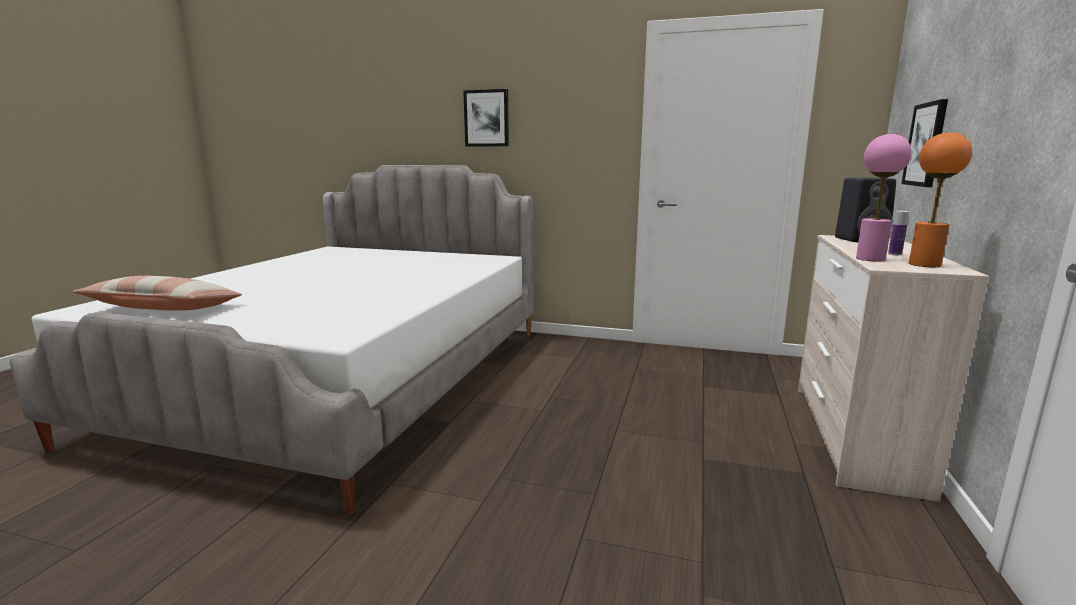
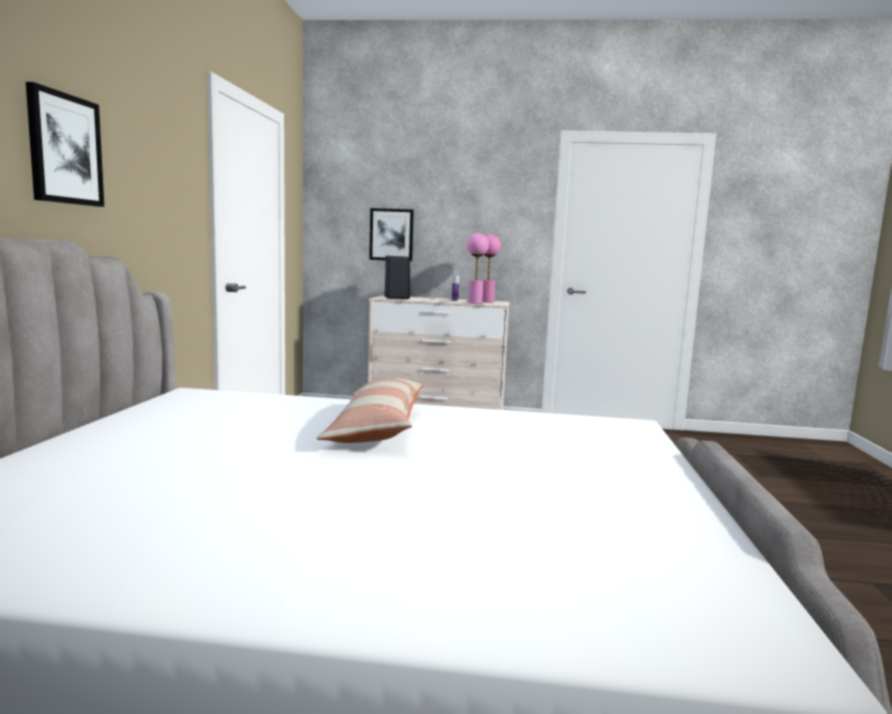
camera: 100 degrees left, 5 degrees down
(163, 309) = (654, 544): pillow -> pillow (377, 427)
(925, 264) = (487, 301): orange table lamp -> pink table lamp

